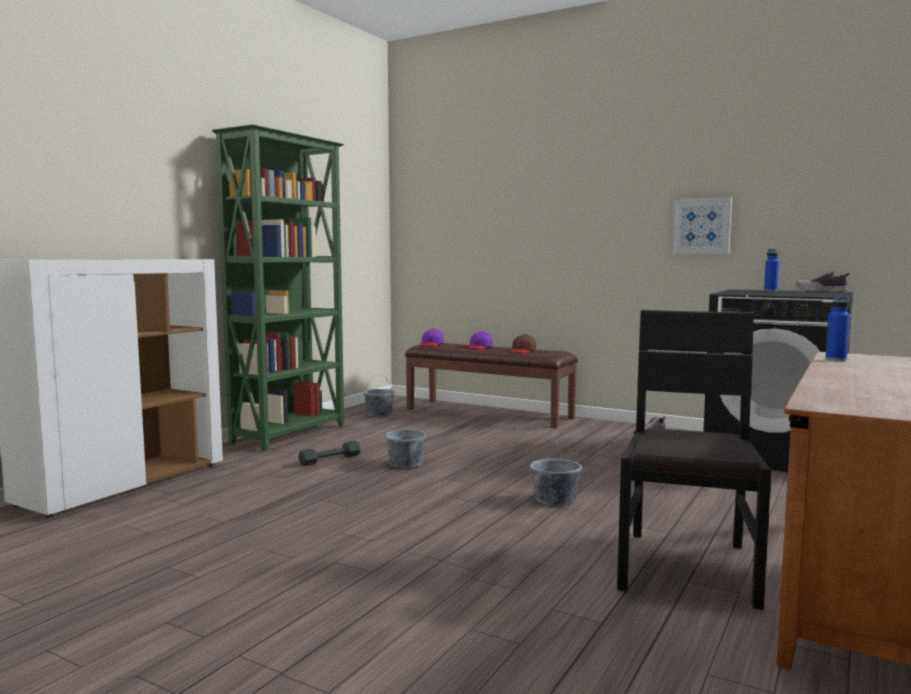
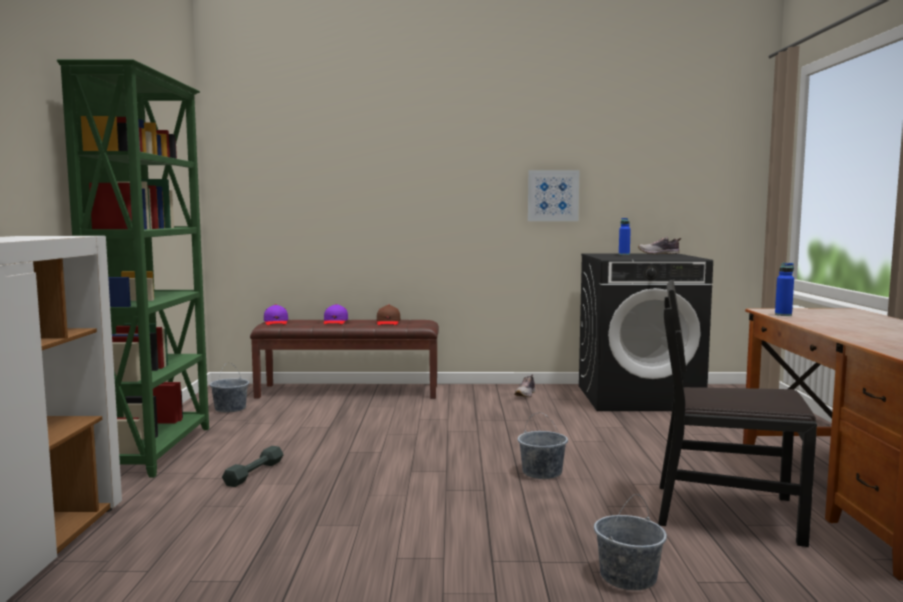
camera: 30 degrees left, 0 degrees up
(406, 463) = (347, 462): grey bucket -> grey bucket (628, 576)
(687, 567) = (727, 512): black chair -> black chair turned 60 degrees counterclockwise

